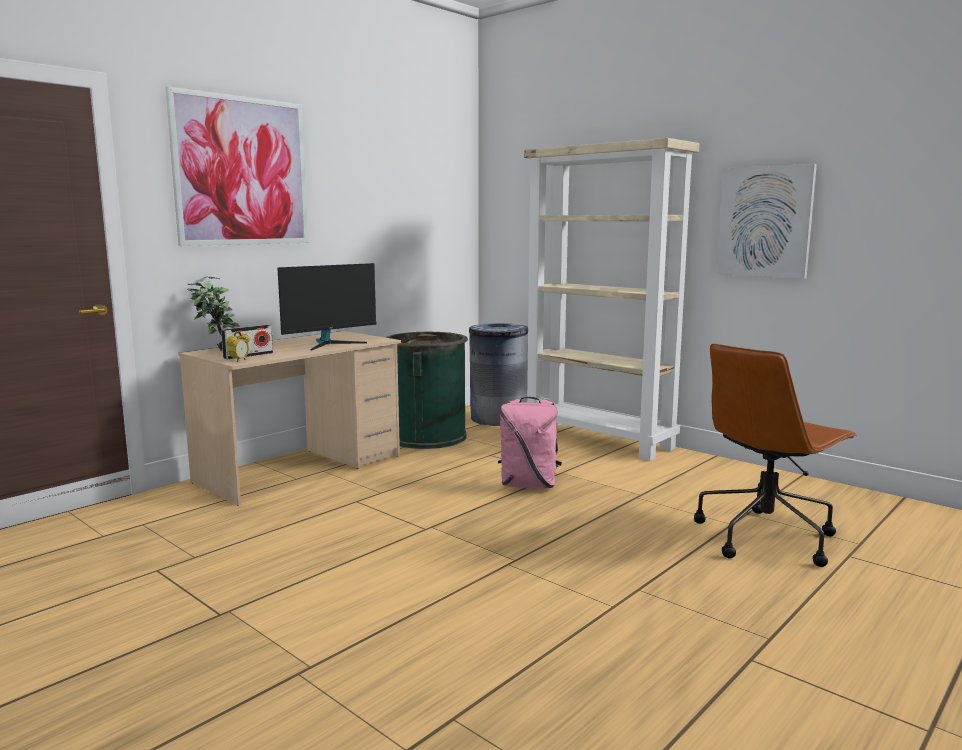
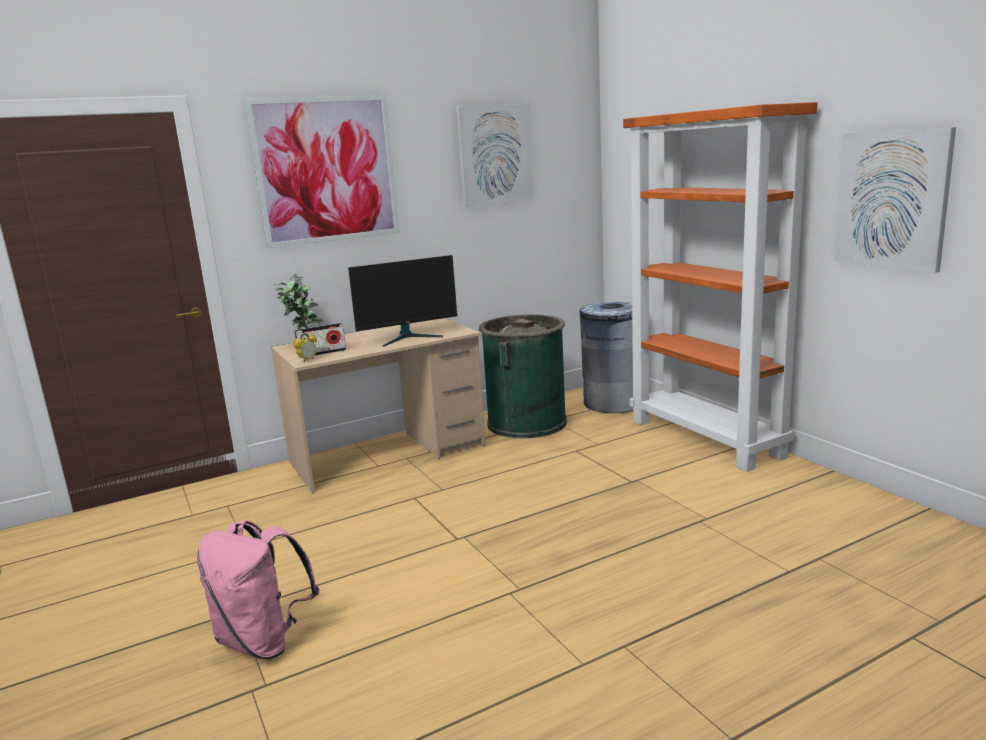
camera: 20 degrees right, 5 degrees up
(393, 177) = (494, 155): none -> picture
(529, 485) = (592, 493): pink backpack -> pink backpack (264, 641)
(599, 439) = (706, 438): beige bookcase -> orange bookcase
(765, 536) = (820, 594): brown office chair -> none

